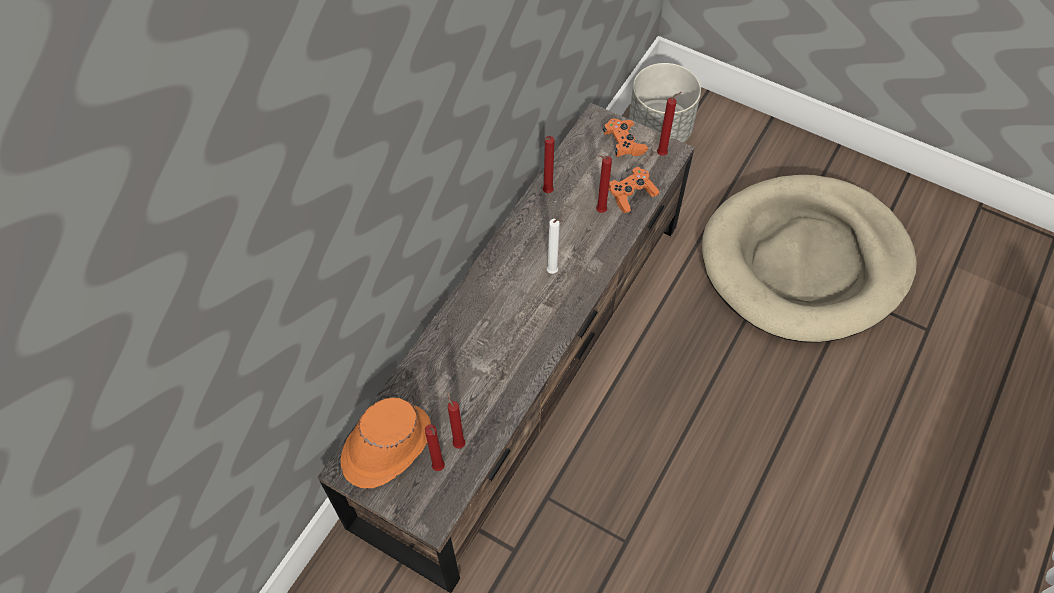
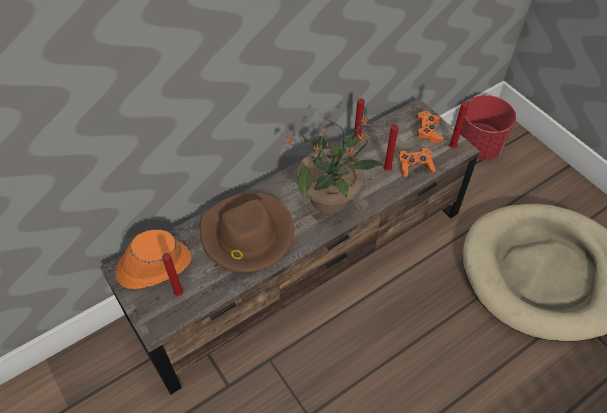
camera: 25 degrees right, 5 degrees down
(458, 442) = (201, 283): red candle -> none
(480, 360) = (247, 235): none -> brown hat
(553, 272) = (330, 197): white candle -> potted plant
(659, 129) = (478, 145): grey planter -> red planter

